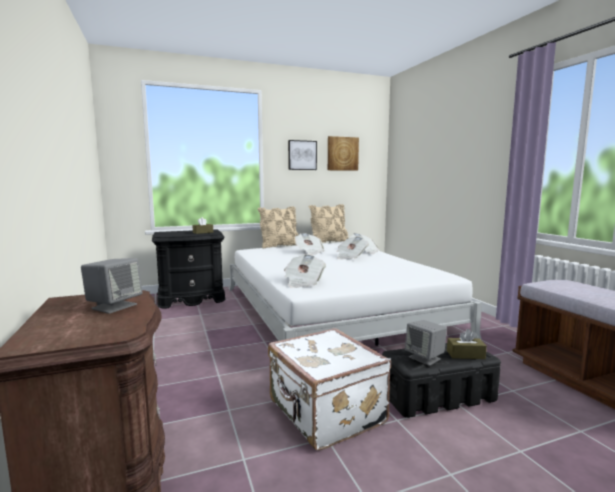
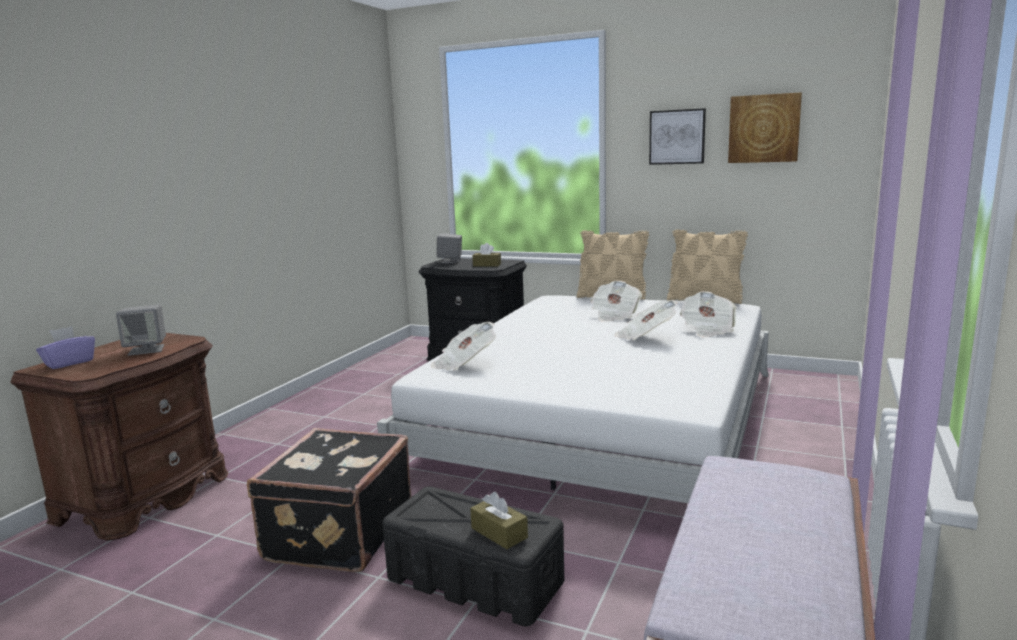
camera: 45 degrees right, 5 degrees up
(53, 333) = (69, 363): none -> purple tissue box
(325, 413) = (337, 534): white suitcase -> black suitcase
(425, 358) = (443, 513): grey speaker -> grey speaker (450, 261)

